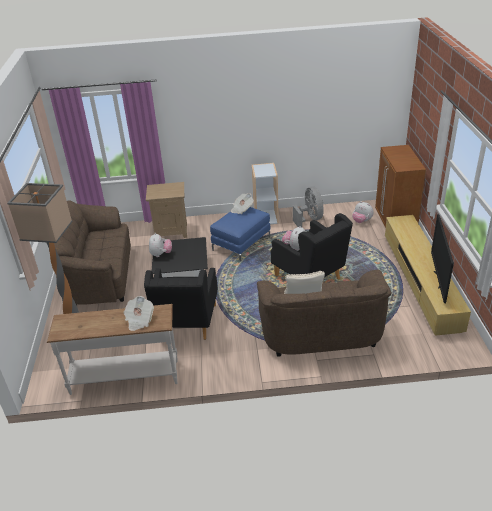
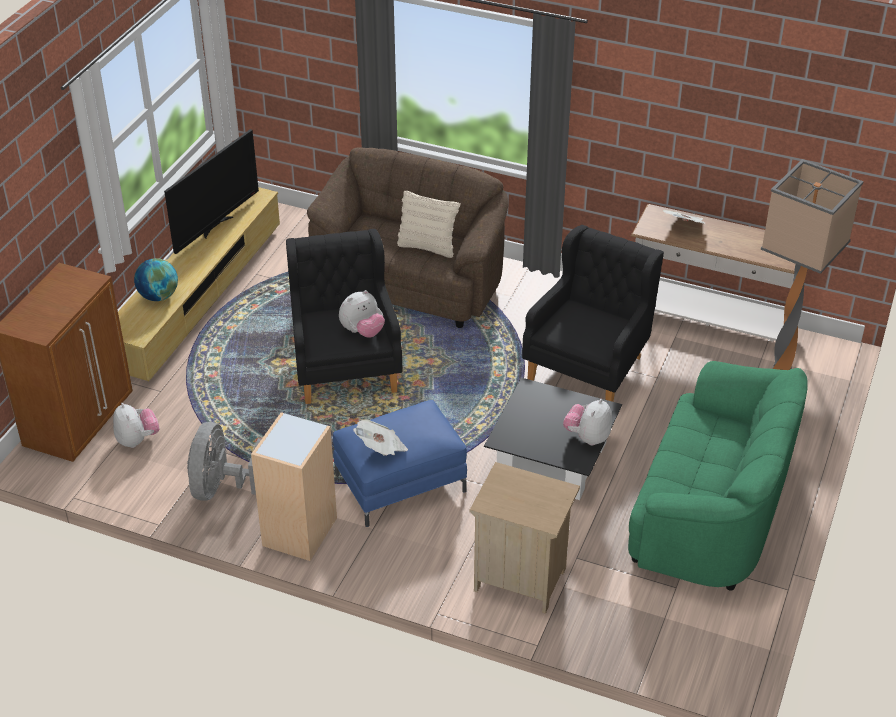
camera: 155 degrees left, 5 degrees up
(100, 277) = (709, 516): brown sofa -> green sofa
(412, 237) = (158, 296): none -> globe

